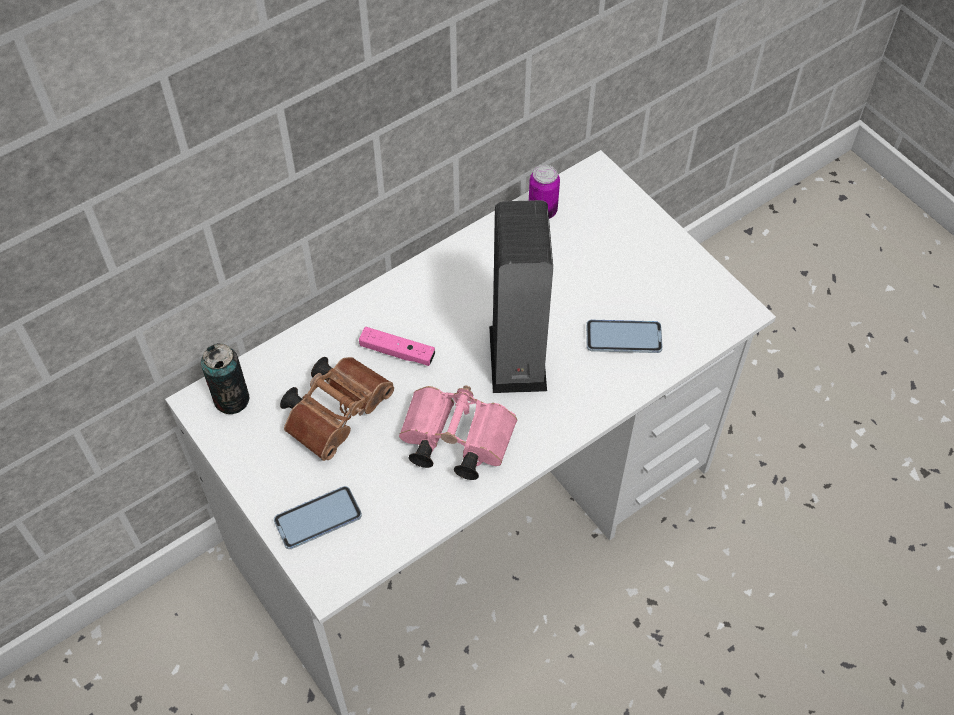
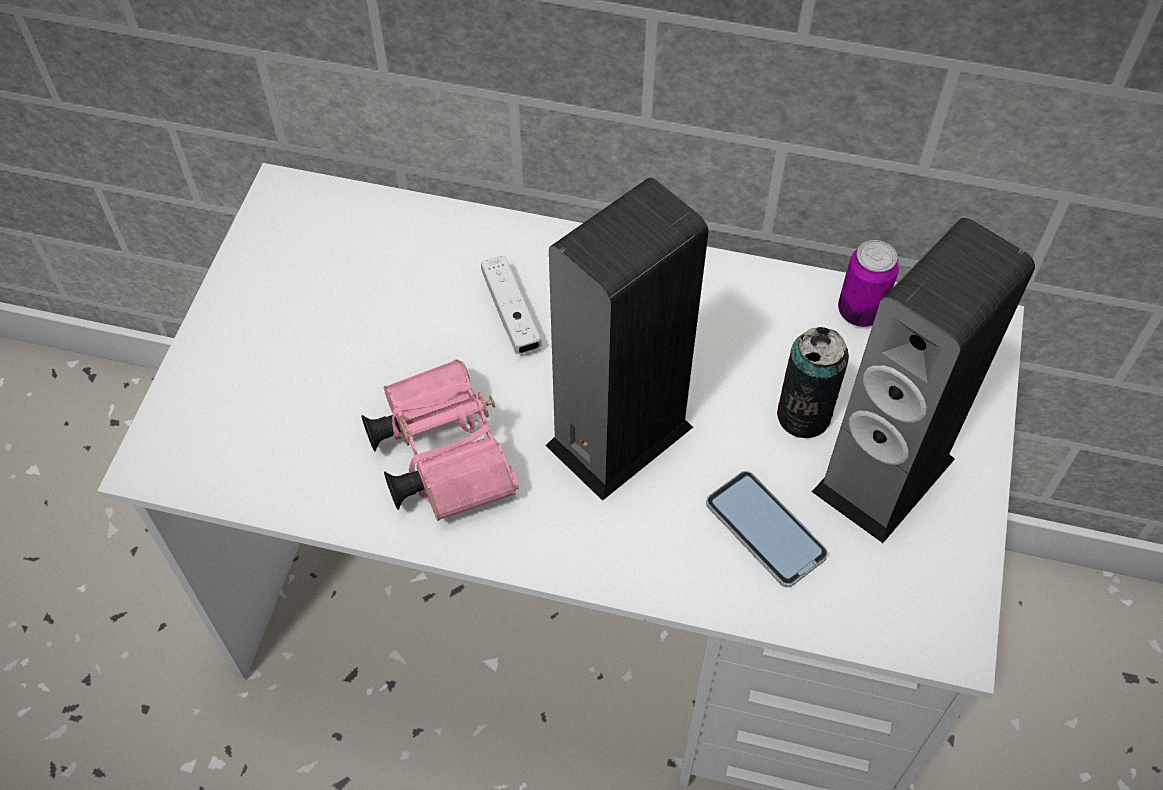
camera: 50 degrees right, 0 degrees up
(231, 399) = (311, 215): can -> can (803, 415)
(318, 518) = (226, 396): phone -> none
(338, 412) = (380, 317): brown binoculars -> none
(397, 352) = (511, 313): pink game controller -> white game controller
(637, 271) = (883, 475): none -> speaker

